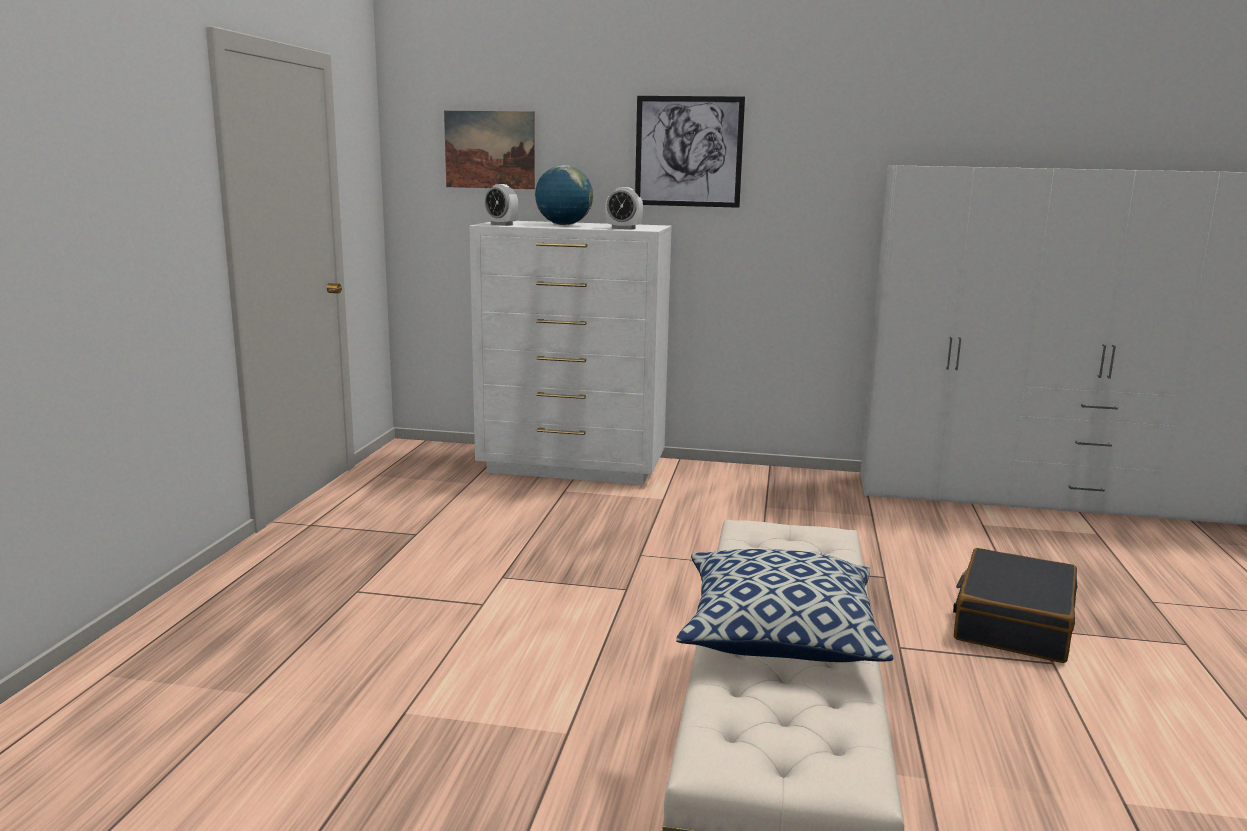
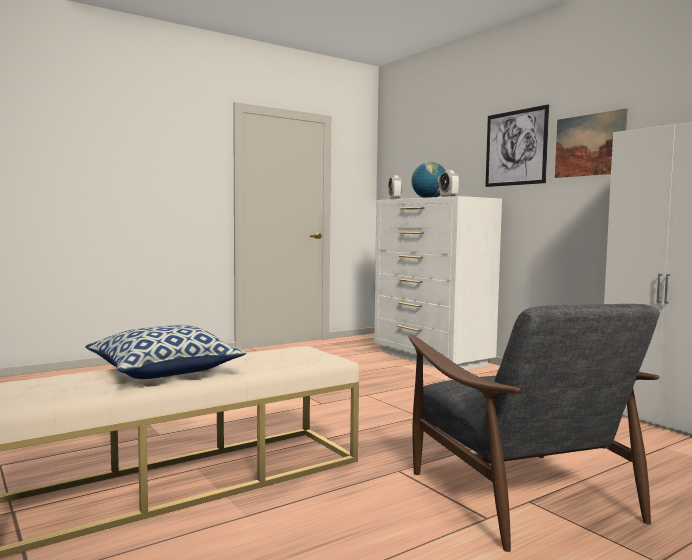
camera: 45 degrees right, 10 degrees down
(490, 150) = (419, 161): picture -> picture (589, 145)
(1012, 623) = (518, 492): black suitcase -> grey armchair

